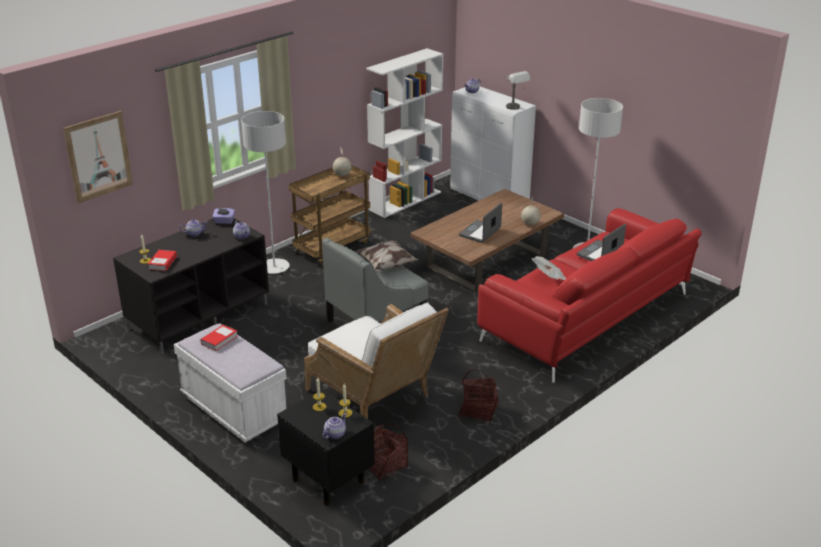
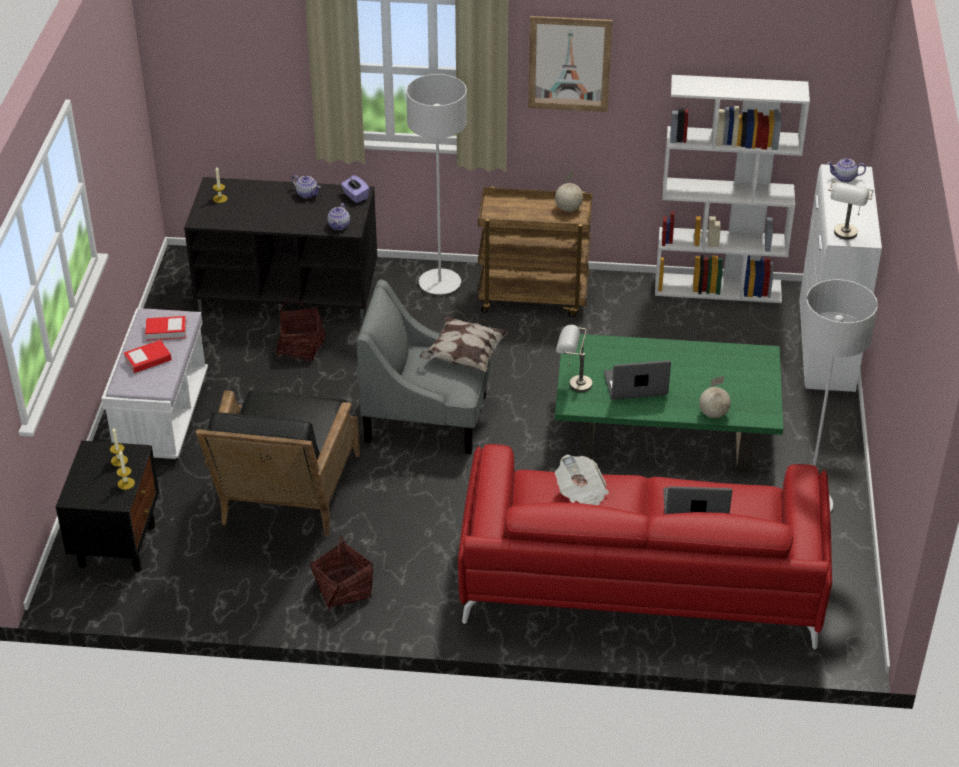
camera: 50 degrees right, 10 degrees up
(98, 156) = (213, 55): picture -> picture (569, 64)
(163, 263) = (228, 211): book -> book (148, 360)
(334, 434) = (85, 496): teapot -> none
(375, 396) = (285, 498): white armchair -> black armchair
(383, 464) = (178, 569): basket -> basket (301, 347)
(454, 247) = (572, 384): none -> grey table lamp
(487, 261) = (663, 431): brown coffee table -> green coffee table

